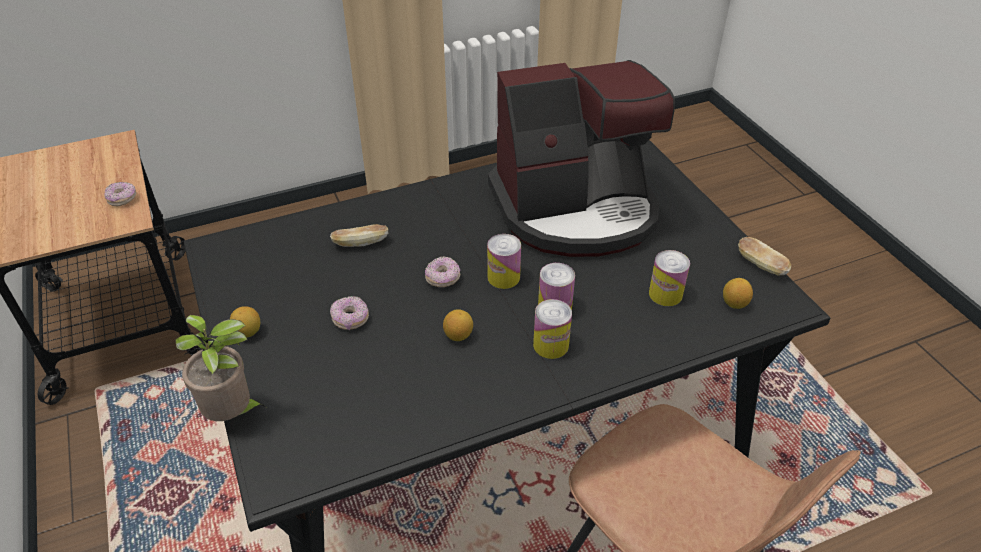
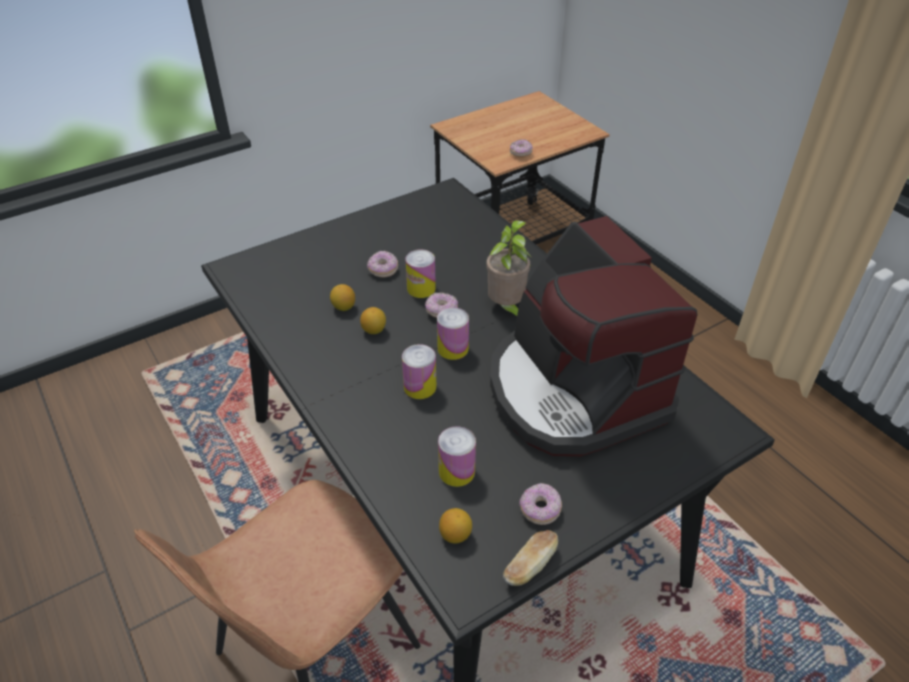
camera: 80 degrees right, 0 degrees up
(233, 414) = (286, 238): potted plant -> potted plant (506, 308)
(248, 332) = (361, 226): lemon -> lemon (344, 307)
(360, 243) = (474, 258): bread -> none
(550, 345) = (370, 388): can -> can (421, 288)
(706, 251) = (539, 510): none -> donut

